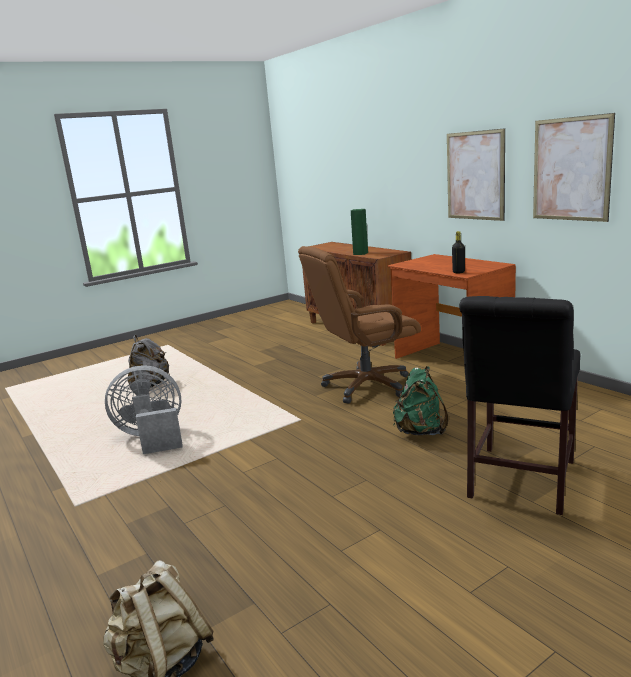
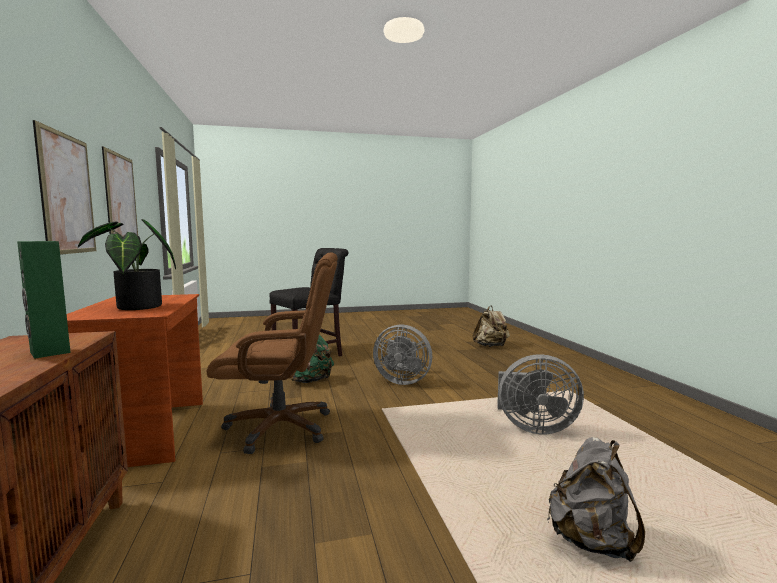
camera: 160 degrees left, 10 degrees down
(309, 463) = (402, 381): none -> grey fan
(433, 263) = (135, 308): none -> potted plant
(458, 272) = (179, 297): black bottle -> none

